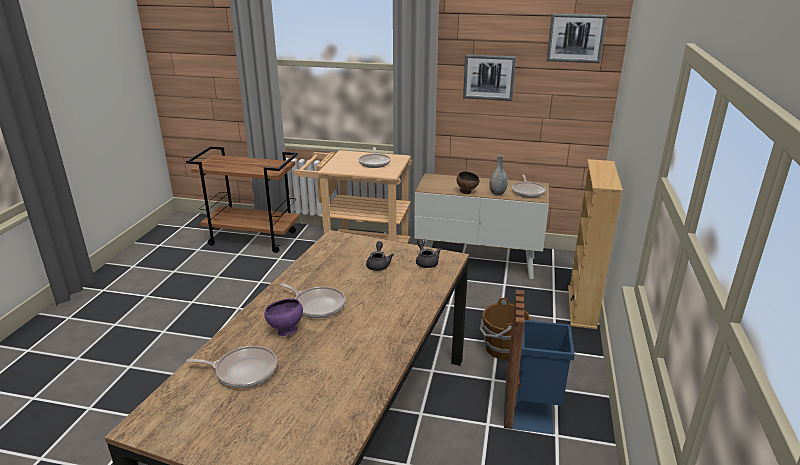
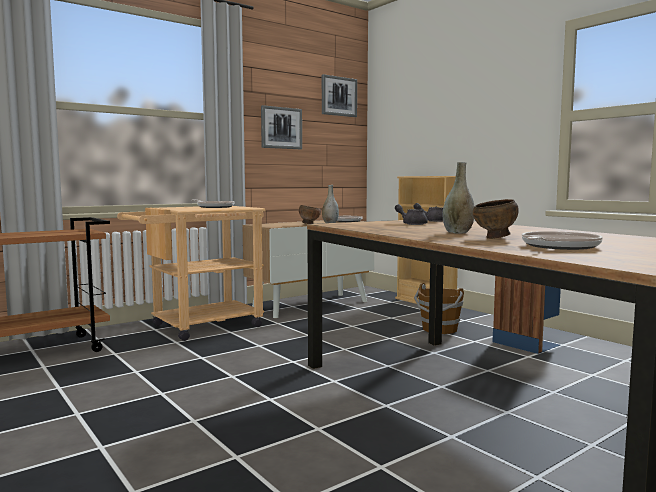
camera: 50 degrees left, 20 degrees down
(285, 331) = (495, 238): purple bowl -> brown bowl
(317, 305) = (457, 232): frying pan -> grey vase

